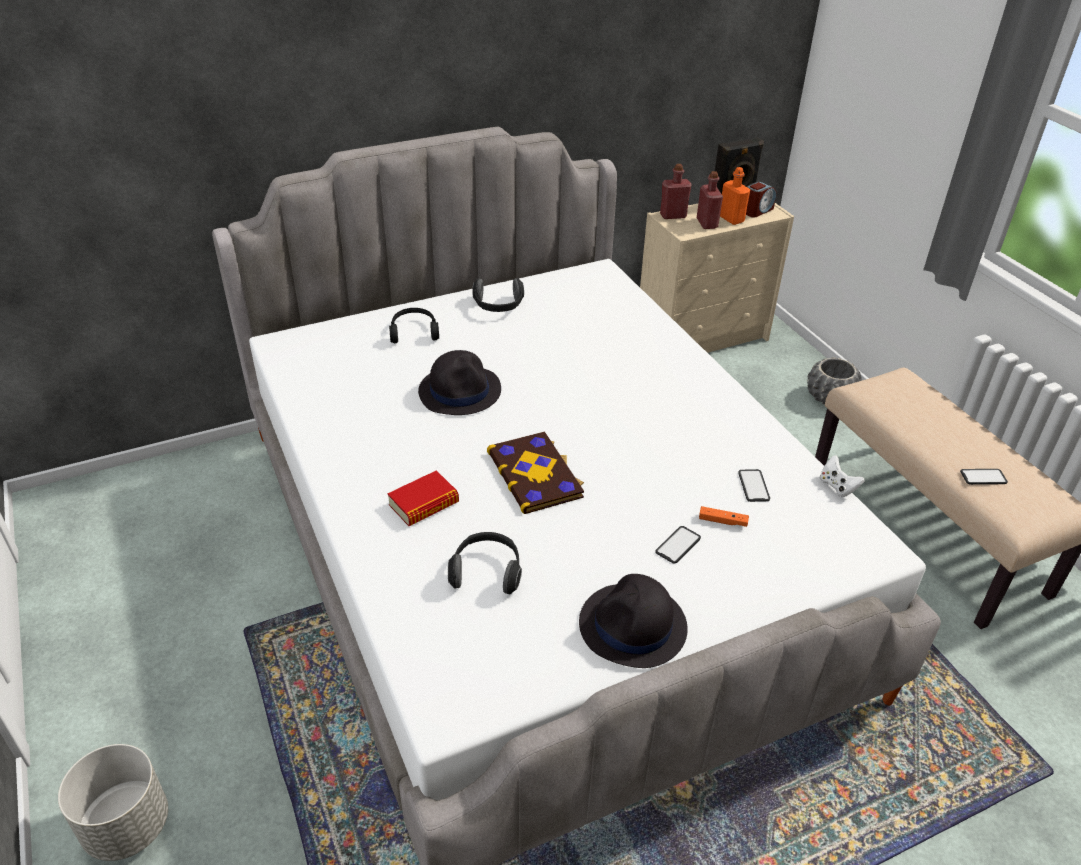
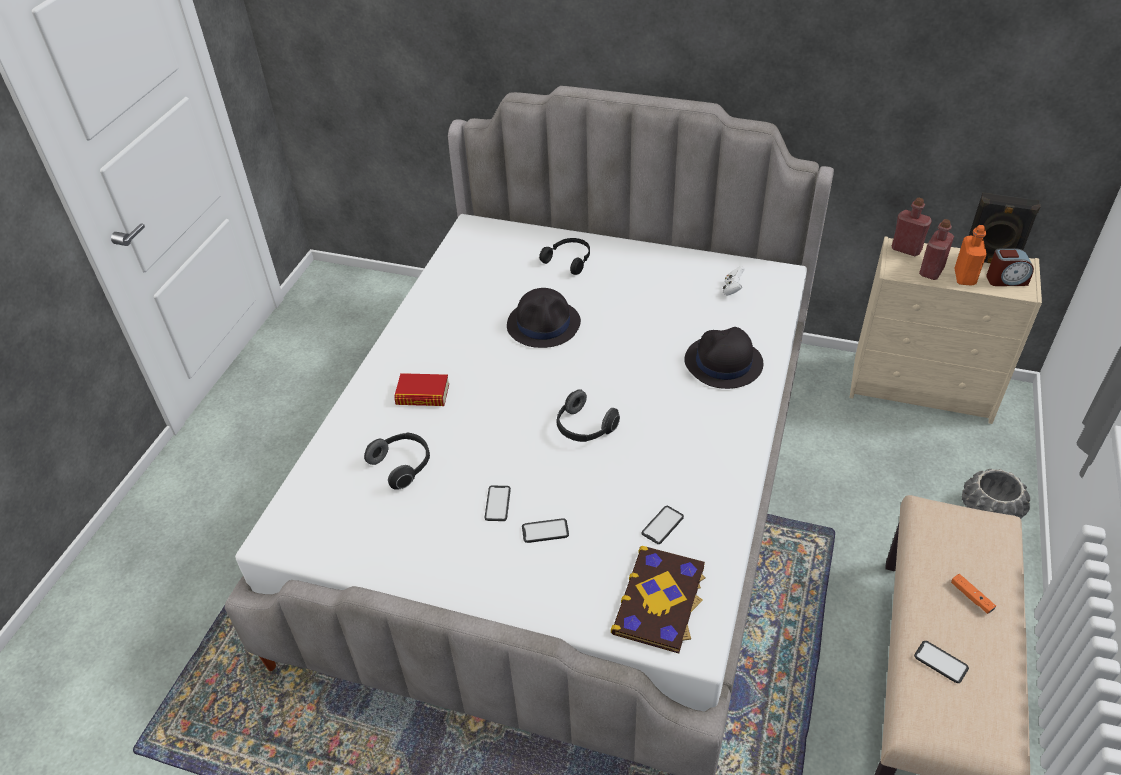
camera: 45 degrees right, 5 degrees up
(127, 826) = (181, 501): grey planter -> none
(498, 307) = (655, 268): headphones -> headphones (584, 428)
(536, 474) = (517, 417): book -> book (661, 600)
(612, 549) = (497, 504): none -> phone
(633, 627) = (442, 565): black hat -> black hat (723, 363)
(722, 521) = (601, 536): orange game controller -> orange game controller (971, 597)
(837, 486) = (732, 570): white game controller -> white game controller (732, 289)

